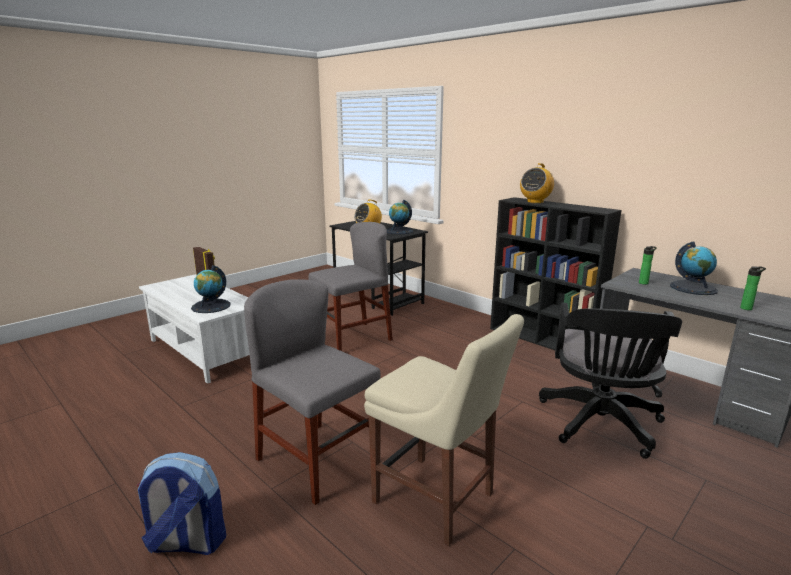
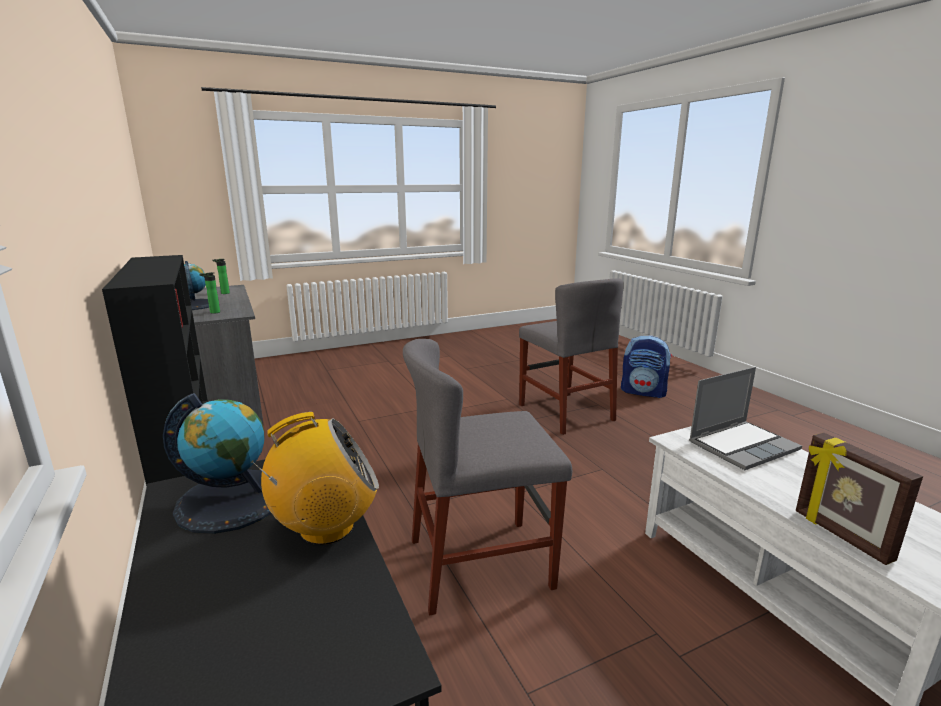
camera: 160 degrees left, 0 degrees up
(211, 306) = (742, 445): globe -> laptop
(438, 501) = (491, 385): beige chair -> none
(535, 202) = (146, 274): radio -> none
(600, 425) = (329, 397): black office chair -> none

